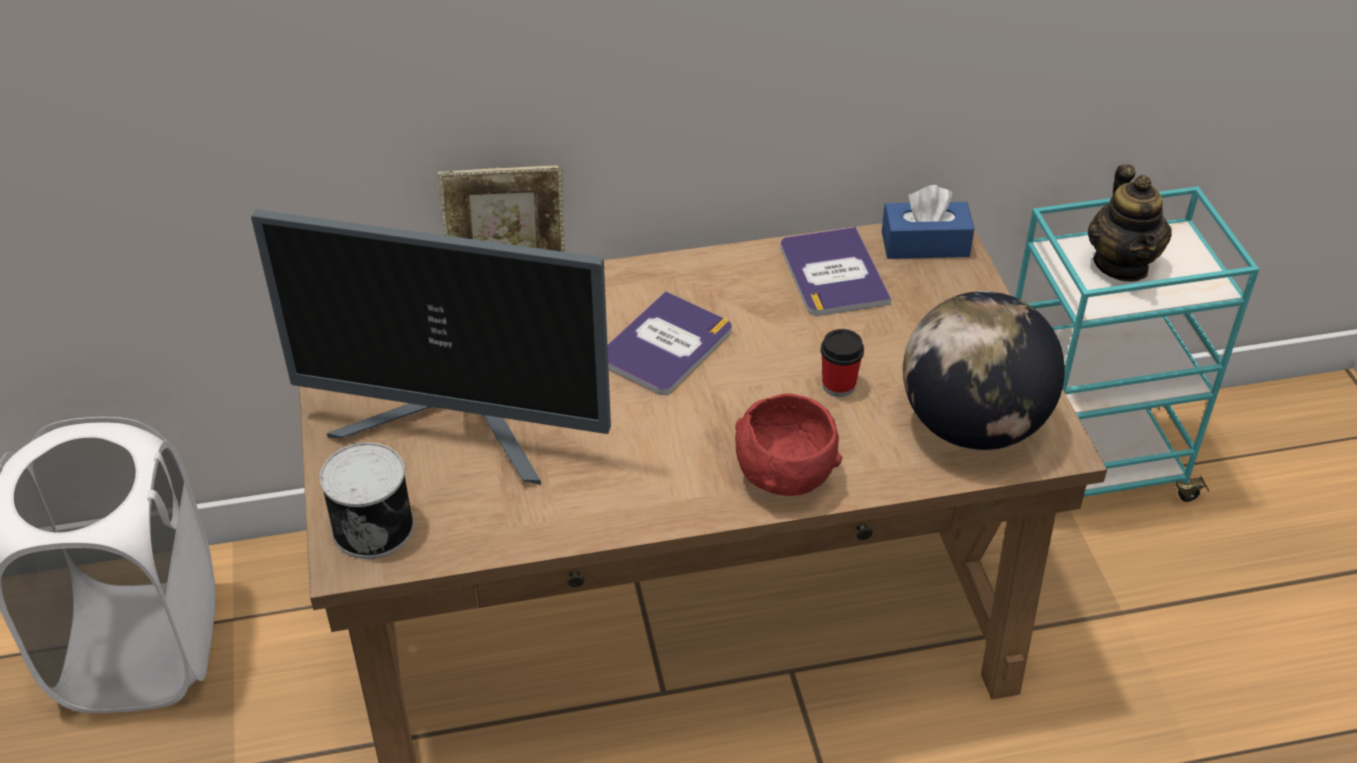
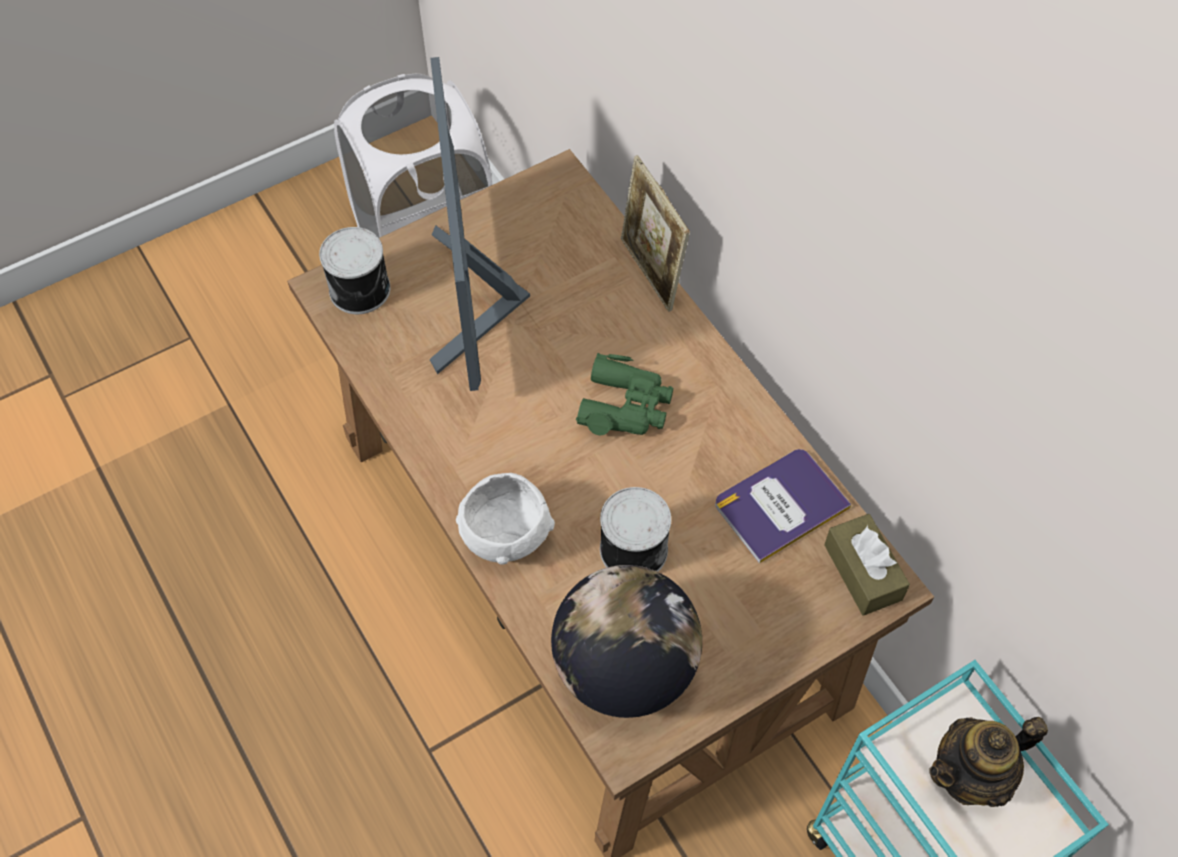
camera: 70 degrees right, 15 degrees up
(665, 345) = (626, 405): book -> green binoculars
(784, 478) = (505, 537): red bowl -> white bowl
(838, 385) = (632, 548): cup -> can
(925, 244) = (863, 572): blue tissue box -> brown tissue box

